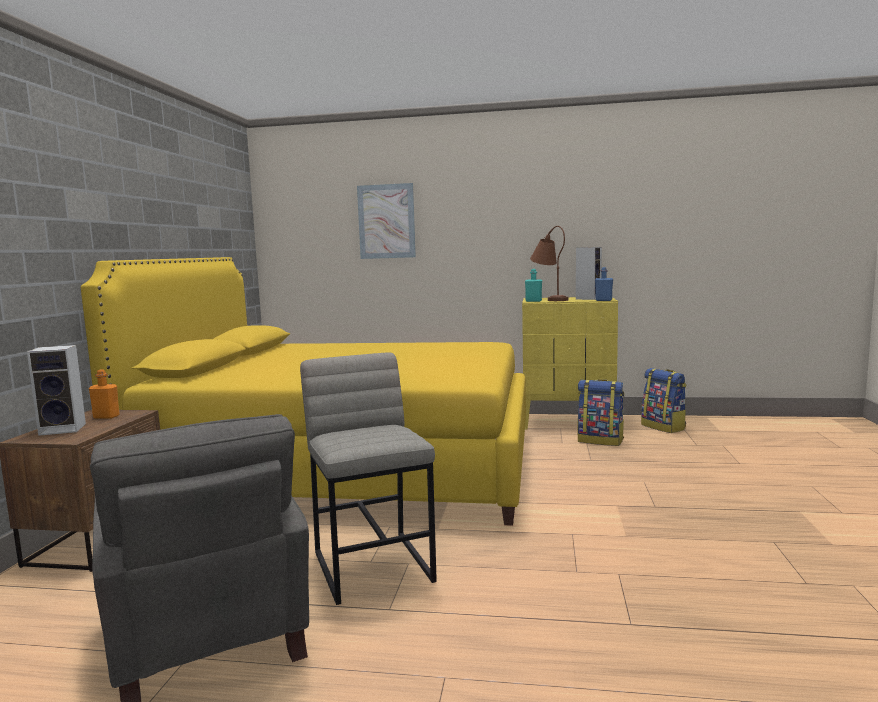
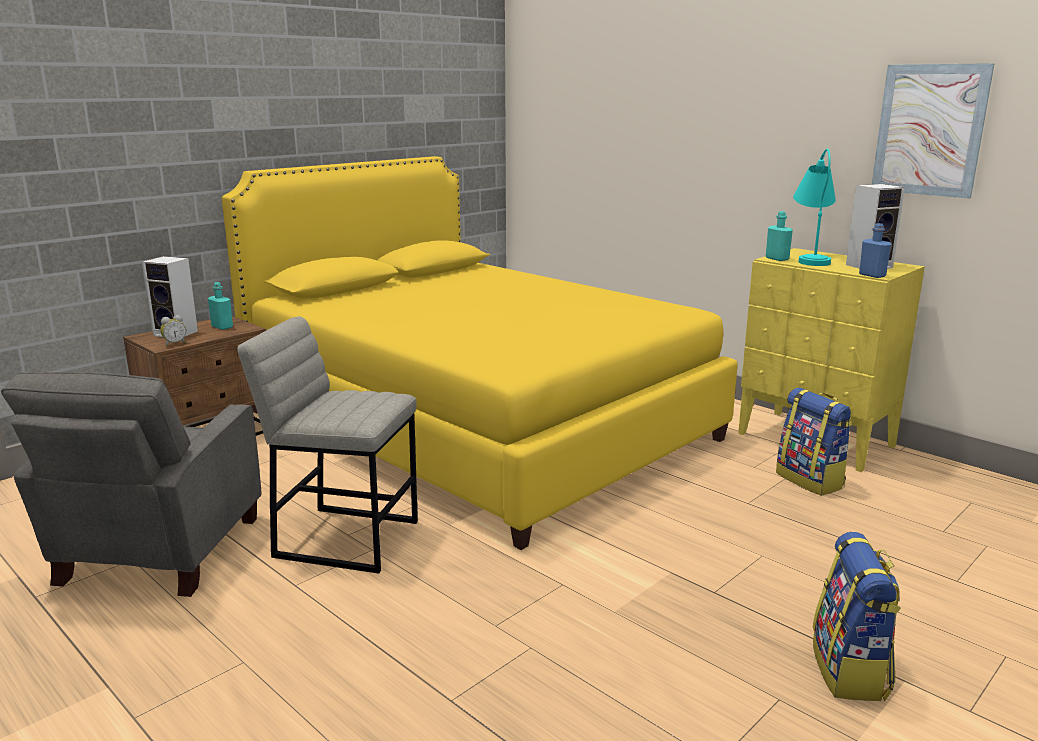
camera: 35 degrees right, 10 degrees up
(82, 435) = (174, 343): none -> alarm clock
(106, 417) = (222, 327): orange bottle -> turquoise bottle
(371, 565) = (343, 538): grey chair -> grey chair turned 90 degrees counterclockwise
(386, 221) = (638, 117): picture -> picture (929, 130)
(549, 299) = (811, 258): brown table lamp -> turquoise table lamp
(664, 427) = (945, 488): backpack -> backpack (850, 671)

